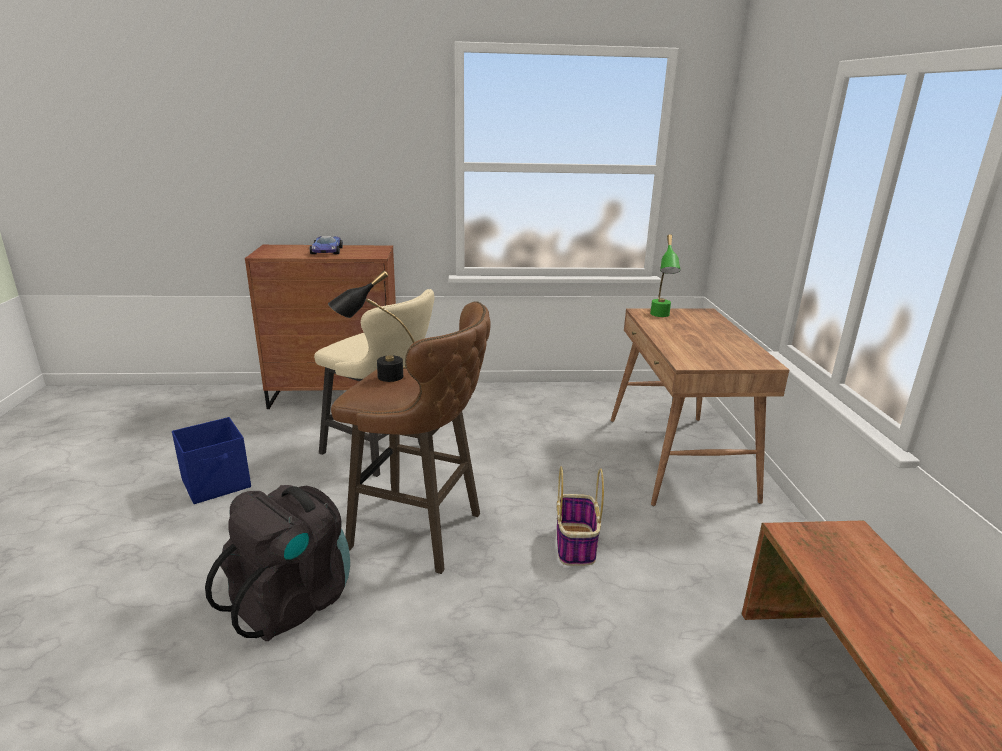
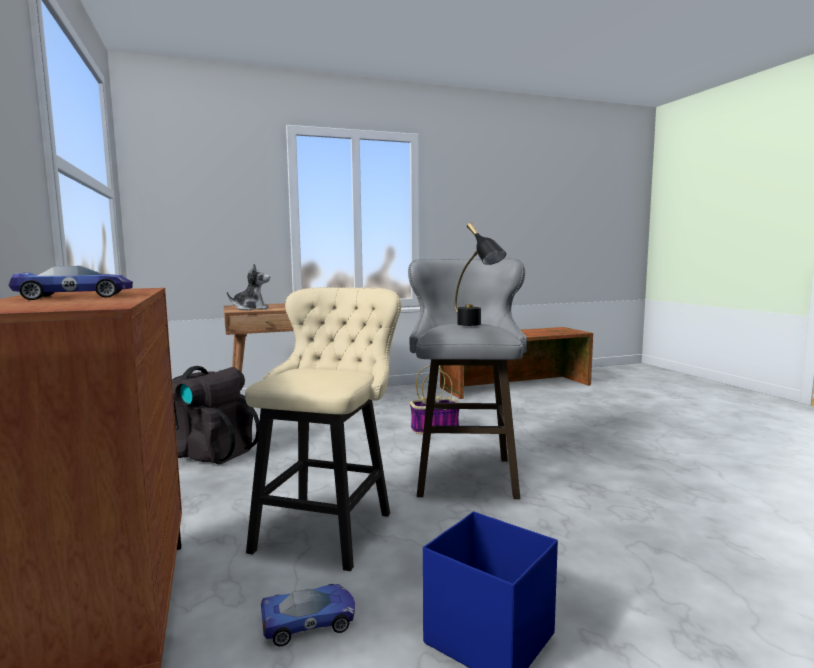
camera: 105 degrees left, 15 degrees down
(289, 438) = (309, 620): none -> toy car
(292, 600) = (600, 503): black backpack -> black backpack (210, 453)
(421, 532) = (465, 474): brown stool -> grey stool
(660, 317) = (251, 309): green table lamp -> plush toy

